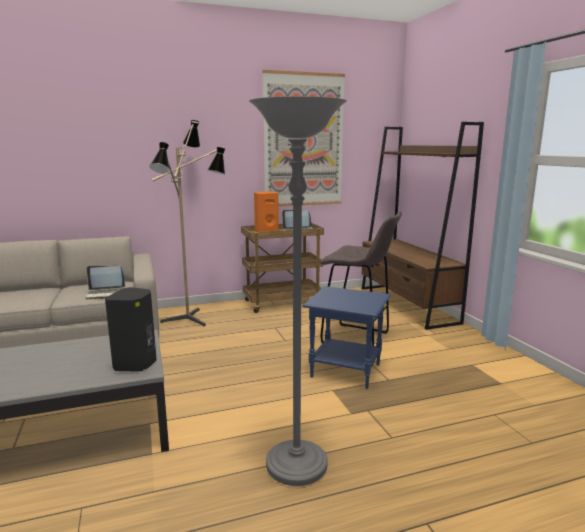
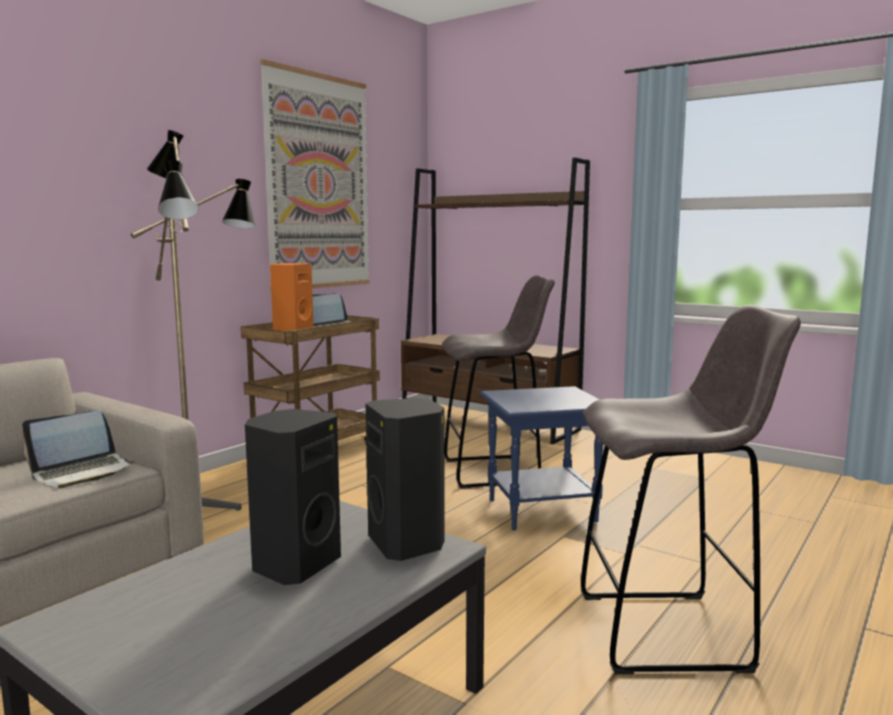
camera: 35 degrees left, 5 degrees down
(83, 359) = (294, 565): none -> black speaker
(296, 466) = (668, 631): grey floor lamp -> grey stool

